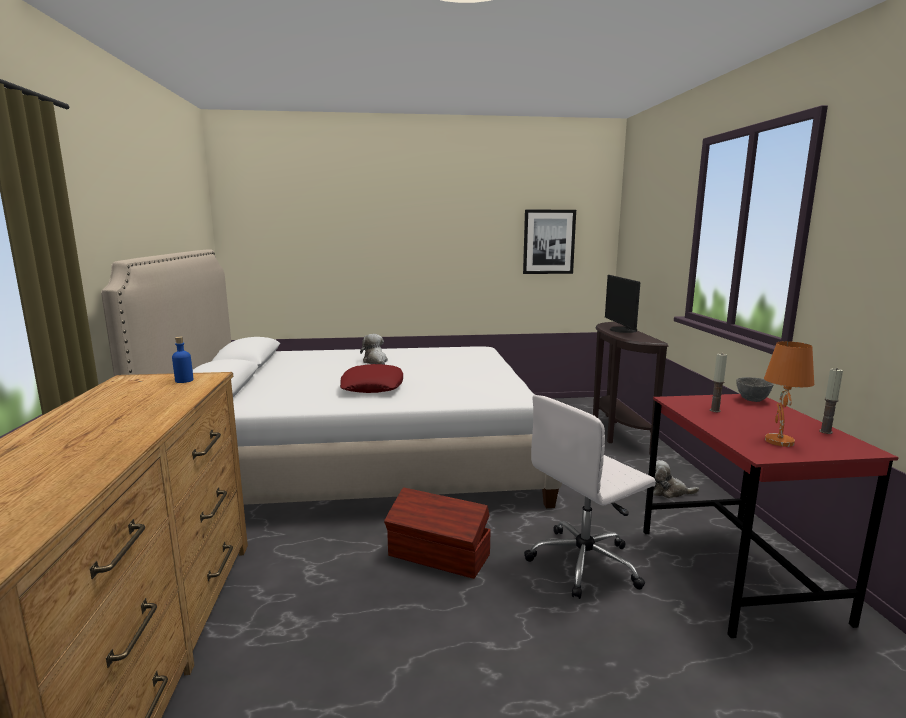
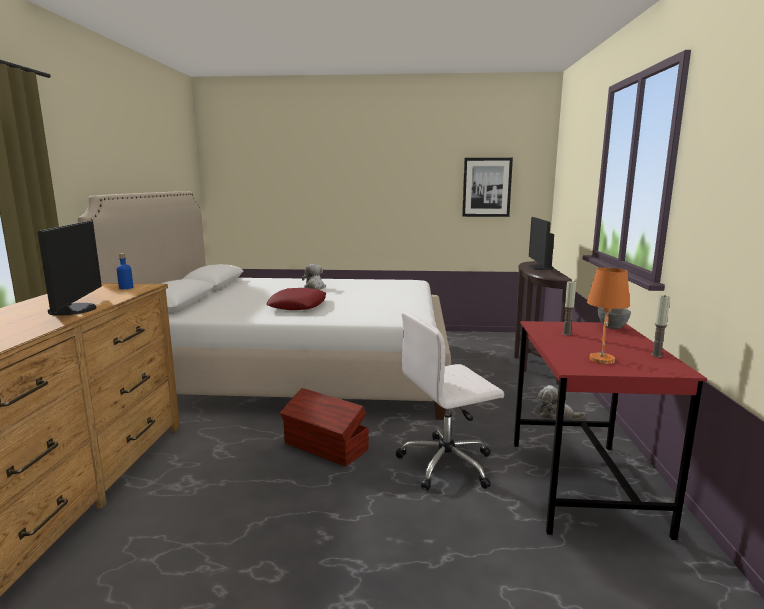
camera: 10 degrees right, 0 degrees up
(144, 418) = (75, 310): none -> monitor

